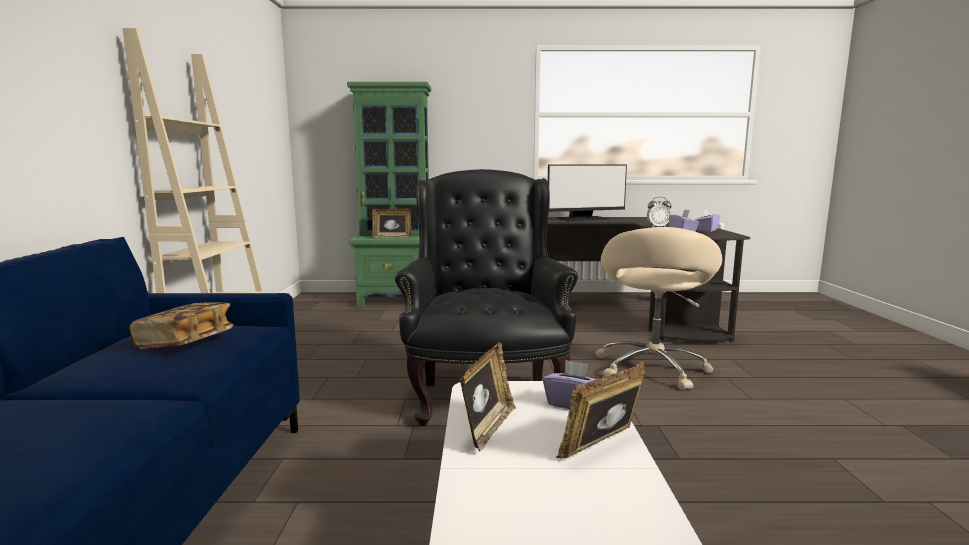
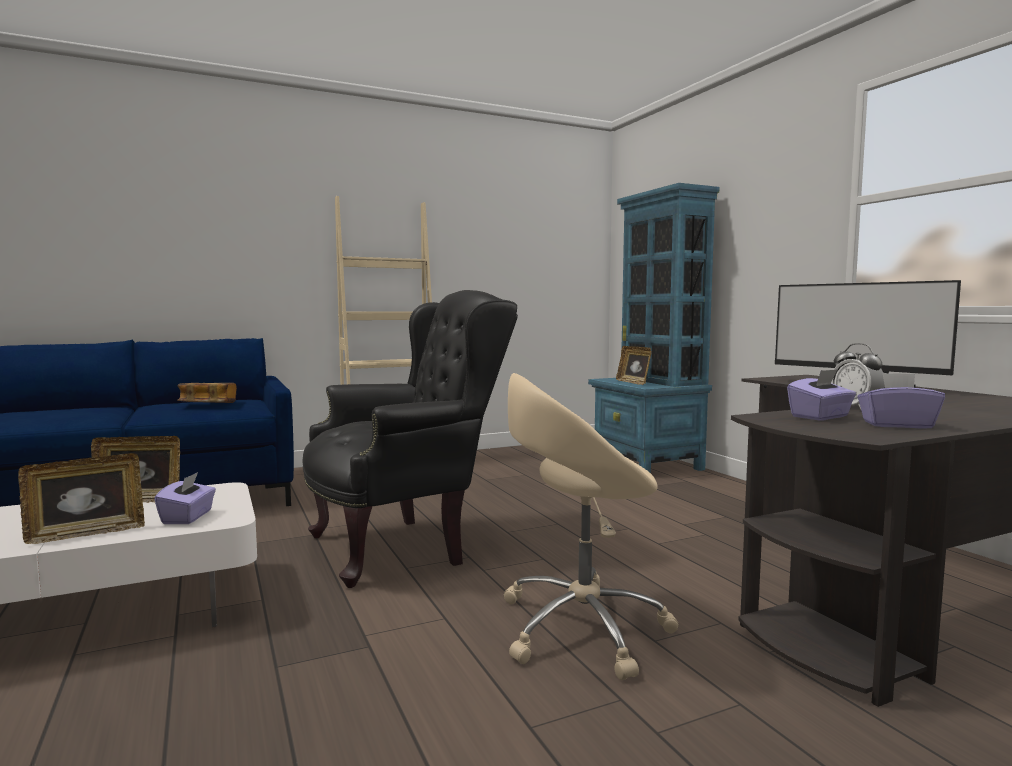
camera: 65 degrees right, 5 degrees down
(396, 300) = (646, 464): green cabinet -> blue cabinet
(603, 447) = (86, 533): picture frame -> picture frame turned 120 degrees clockwise

